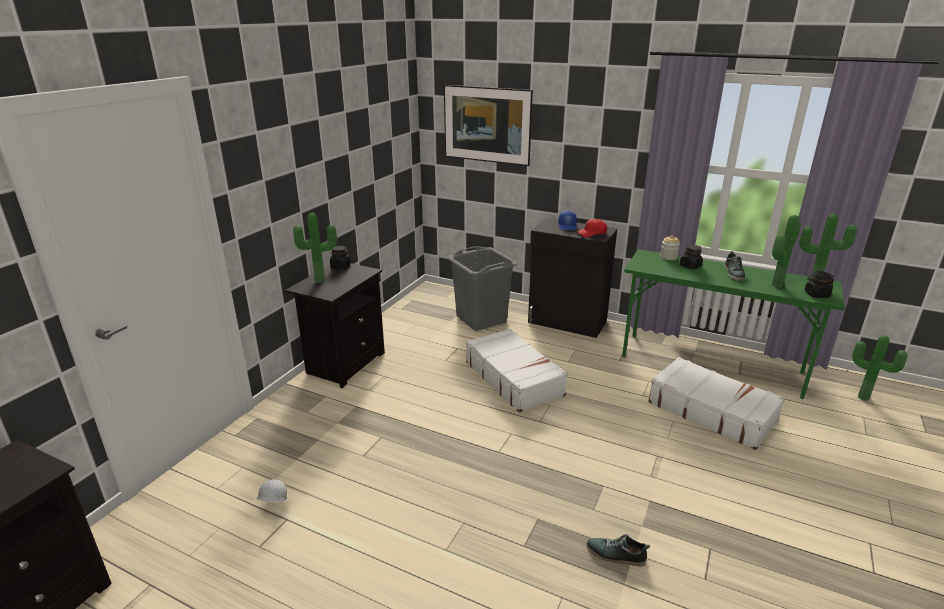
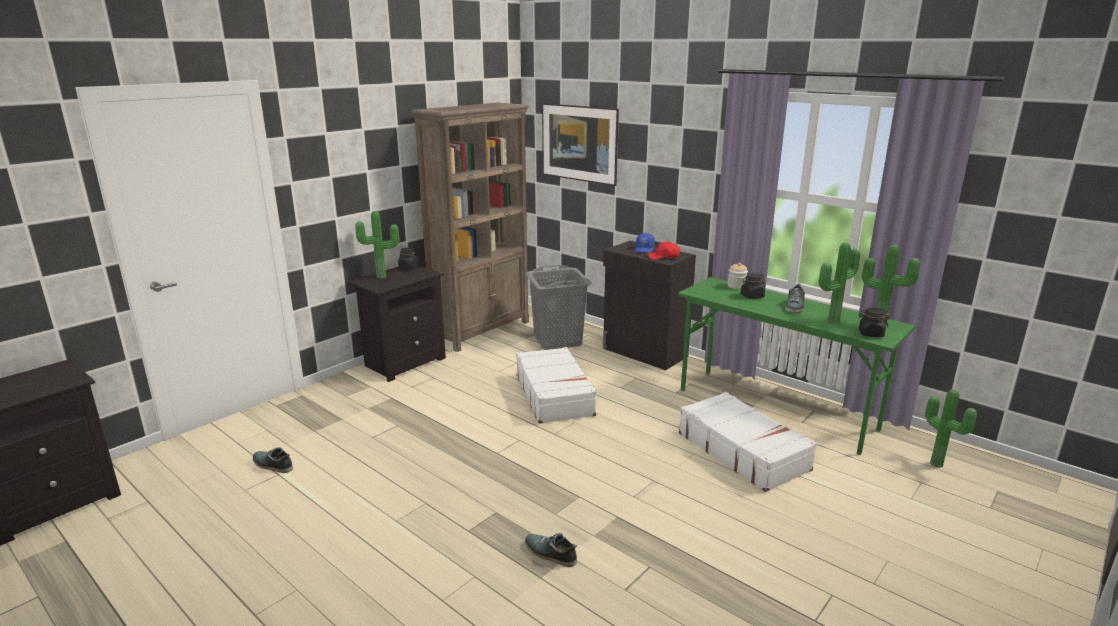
camera: 15 degrees right, 5 degrees down
(273, 509) = (272, 465): white hard hat -> shoe
(403, 317) = (482, 331): none -> brown bookcase

